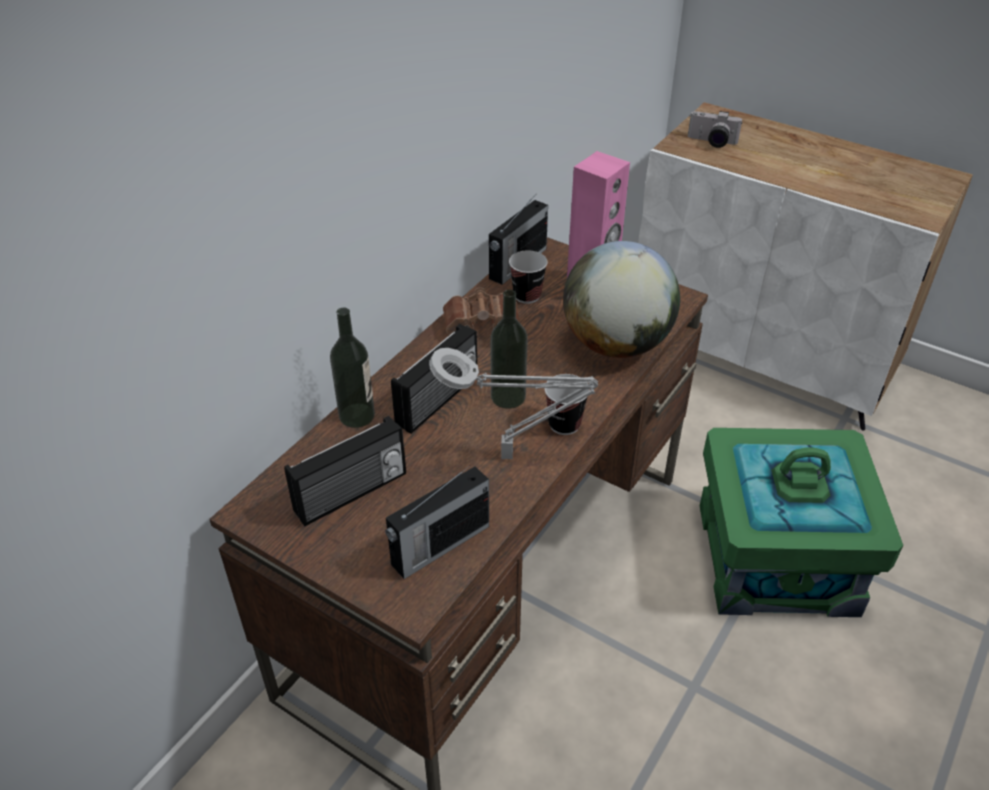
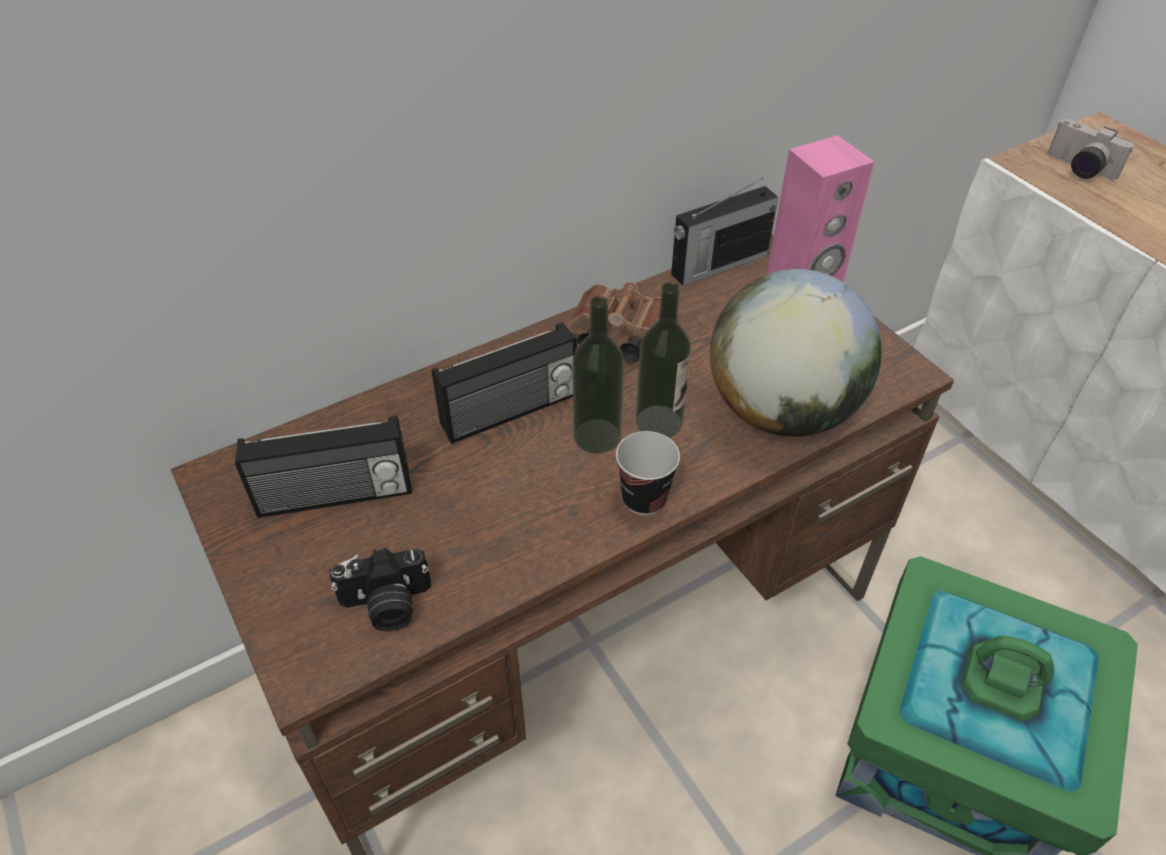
camera: 25 degrees right, 5 degrees up
(357, 415) = (406, 399): bottle -> bottle (659, 422)
(439, 546) = (386, 605): radio -> camera
(512, 455) = (552, 517): grey table lamp -> none
(527, 296) = (705, 309): cup -> none

